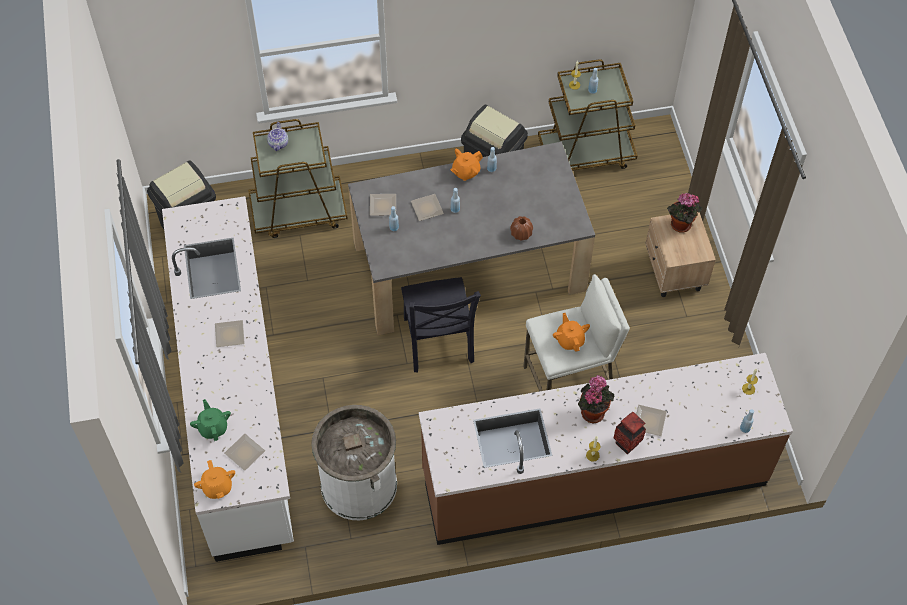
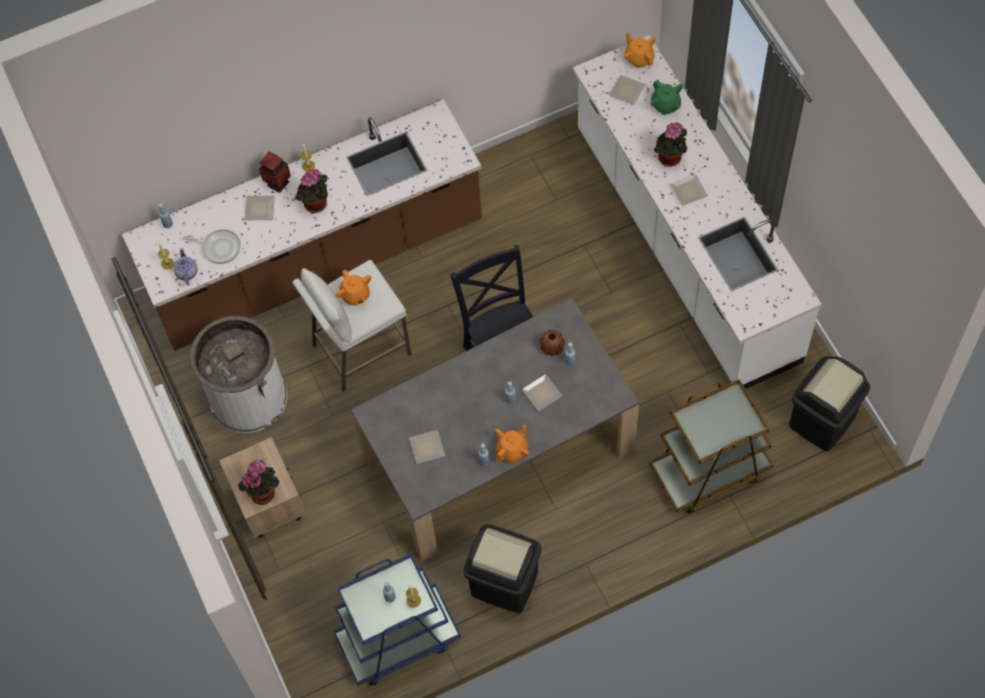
camera: 170 degrees right, 5 degrees up
(233, 370) = (670, 159): none -> potted plant
(278, 143) = (735, 428): teapot -> teapot (186, 272)
(358, 485) = (539, 201): white trash can -> white trash can (248, 397)
(384, 206) = (589, 384): plate -> plate (426, 447)
(521, 233) = (431, 389): brown vase -> brown vase (552, 347)
(586, 153) = (397, 639): brown cart -> blue cart
(695, 392) = (219, 247): none -> frying pan

